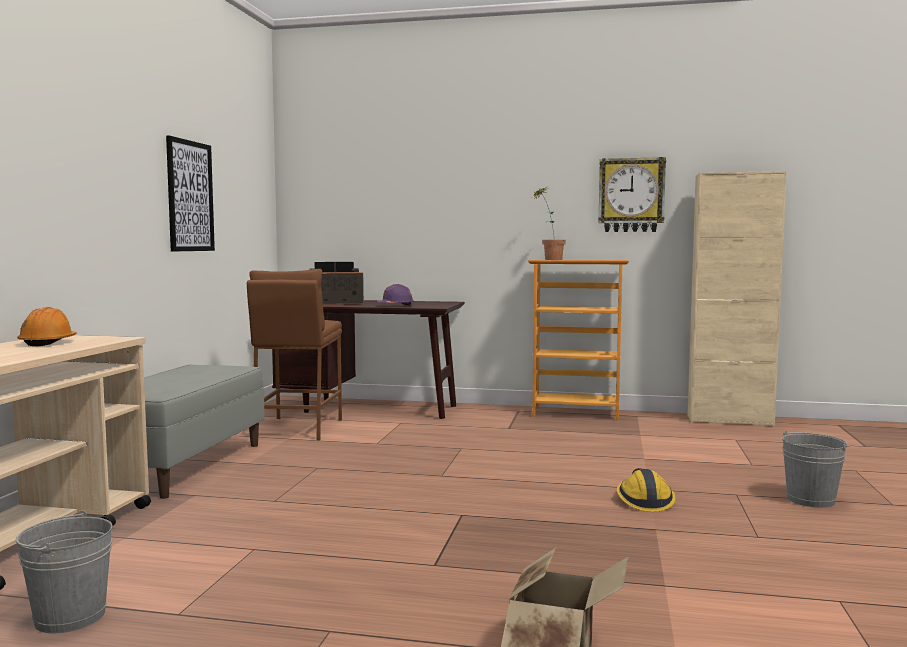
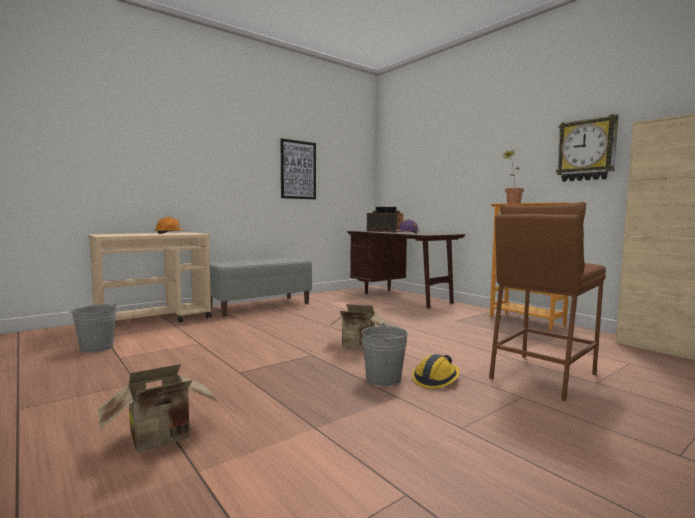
camera: 40 degrees right, 0 degrees up
(297, 428) = (343, 300): brown stool -> brown stool (541, 375)
(485, 488) = (359, 346): none -> cardboard box
(811, 500) = (586, 422): grey bucket -> grey bucket (383, 379)

